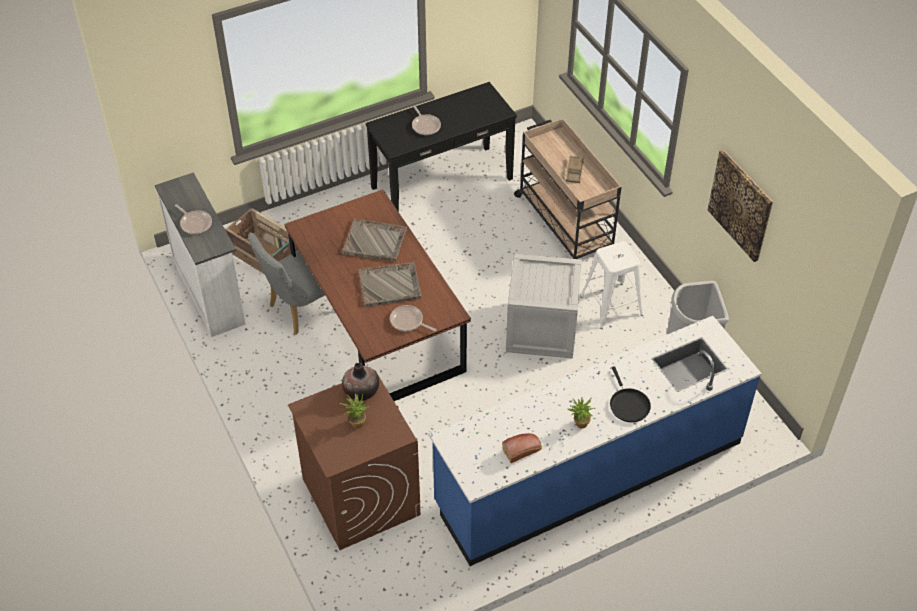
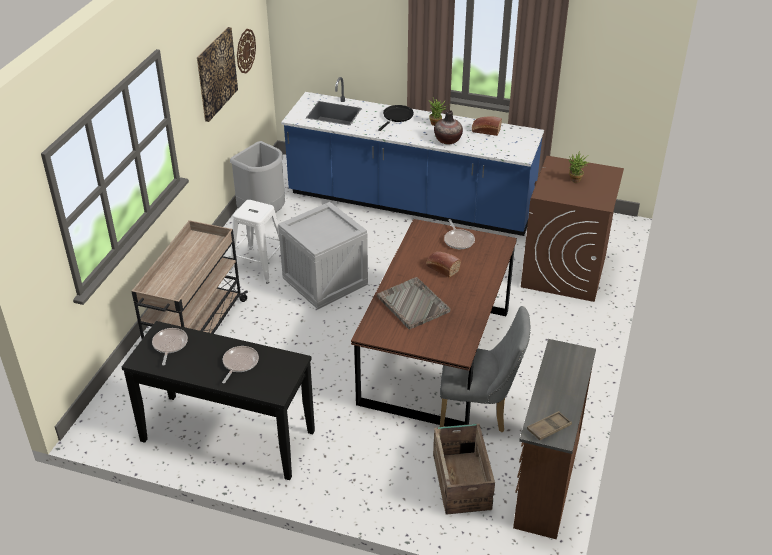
camera: 135 degrees left, 10 degrees down
(195, 223) = (565, 383): frying pan -> frying pan (169, 345)
(210, 292) = (545, 482): white dresser -> brown dresser
(361, 391) = (554, 192): vase -> vase (447, 140)
(390, 285) = (441, 268): grey tray -> bread
(574, 171) = (190, 262): brown tray -> brown tray (549, 428)
(788, 265) = (245, 51): none -> wall clock

